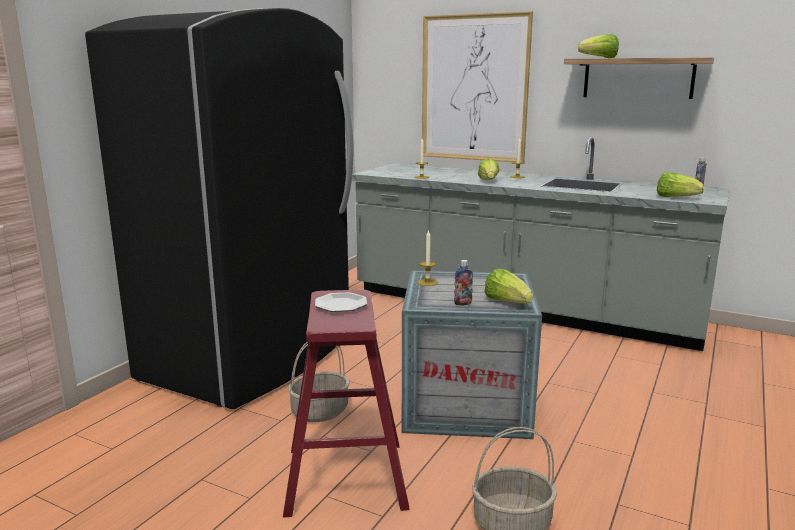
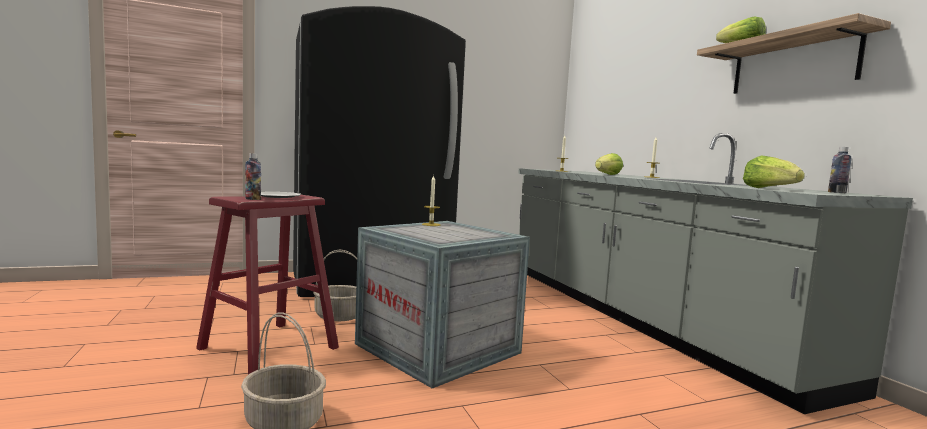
camera: 40 degrees right, 10 degrees down
(463, 303) = (409, 233): bottle -> bottle (253, 199)
(474, 88) = (642, 98): picture -> none
(507, 302) = (442, 239): lettuce -> none

